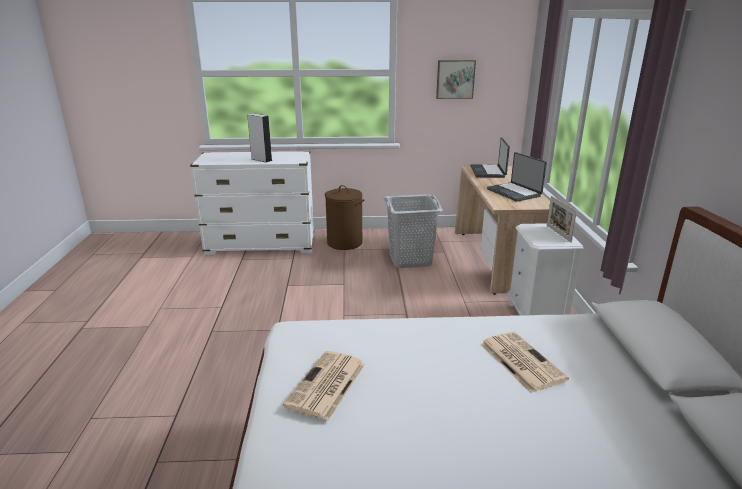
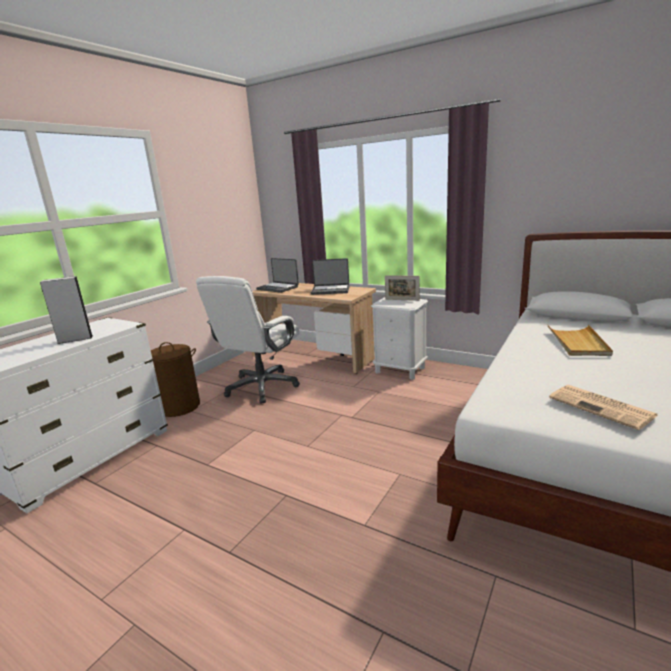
camera: 55 degrees left, 5 degrees down
(409, 260) = (261, 387): grey laundry basket -> white office chair
(455, 79) = (213, 215): picture -> none
(520, 361) = (578, 343): newspaper -> beige tray

